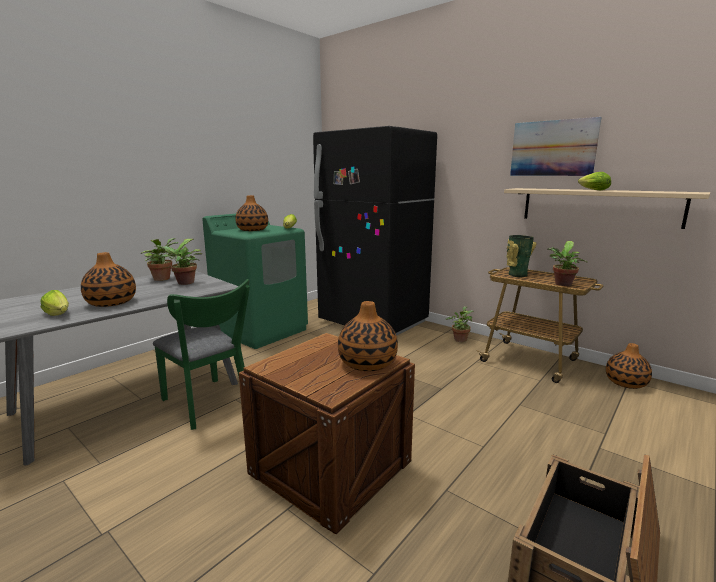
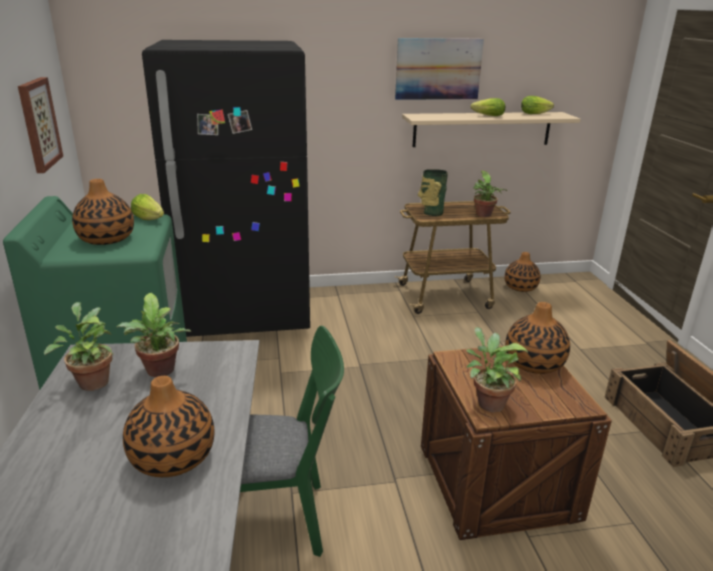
camera: 50 degrees left, 10 degrees up
(58, 314) = (165, 521): lettuce -> lettuce (536, 113)
(278, 177) = (38, 124): none -> picture
(459, 339) = (362, 297): potted plant -> potted plant (487, 402)

